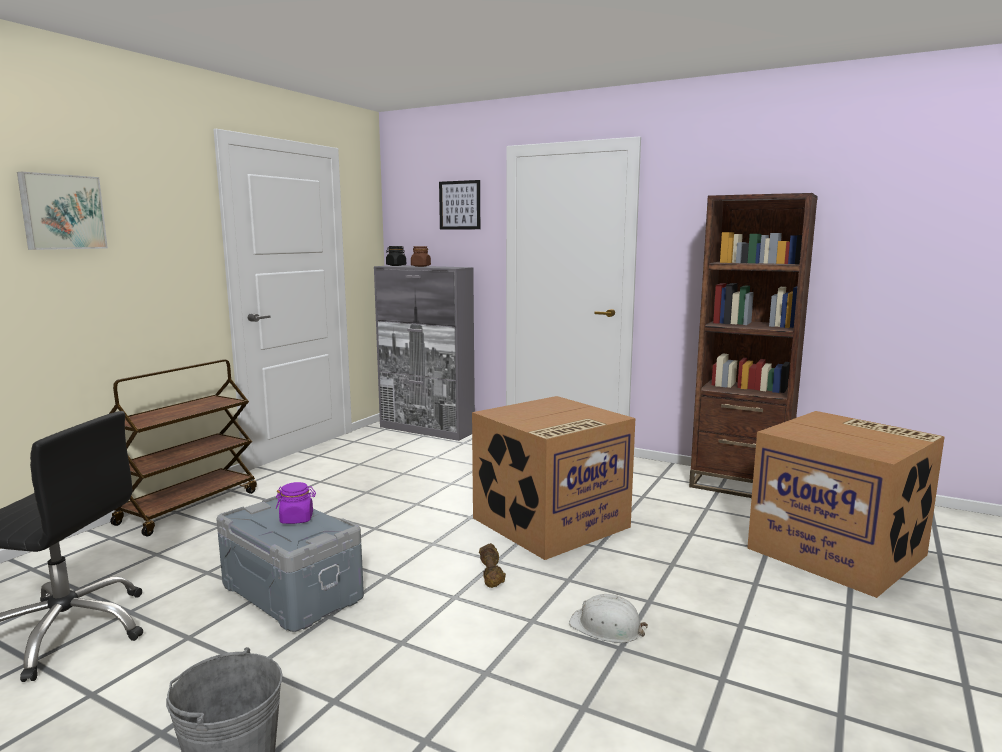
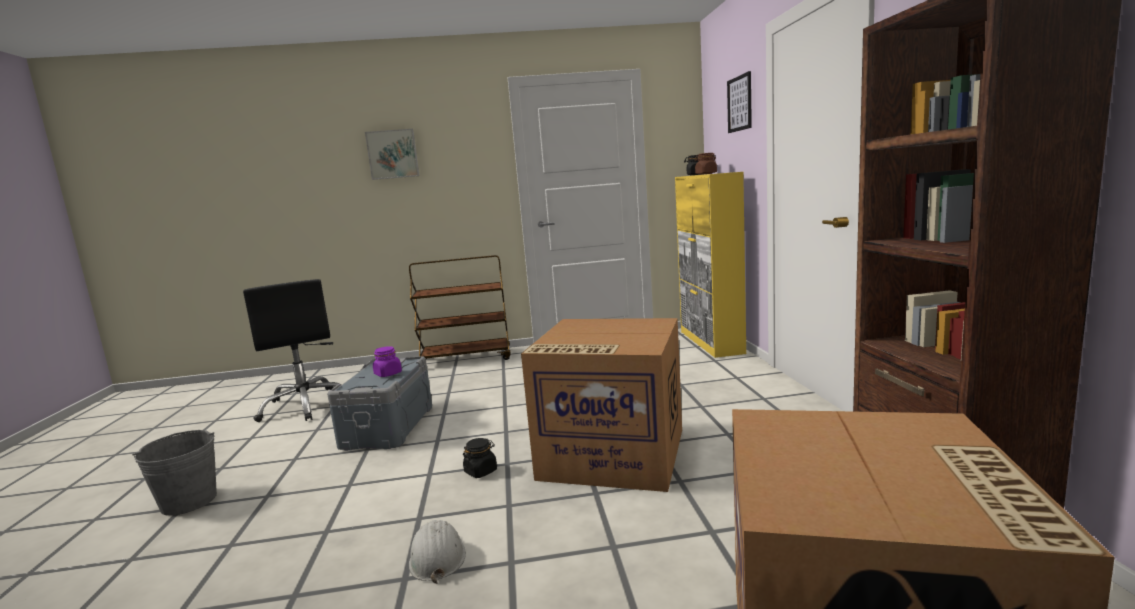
camera: 55 degrees right, 0 degrees up
(427, 430) = (711, 342): grey cabinet -> yellow cabinet
(492, 574) = (481, 471): brown dumbbell -> black jar

